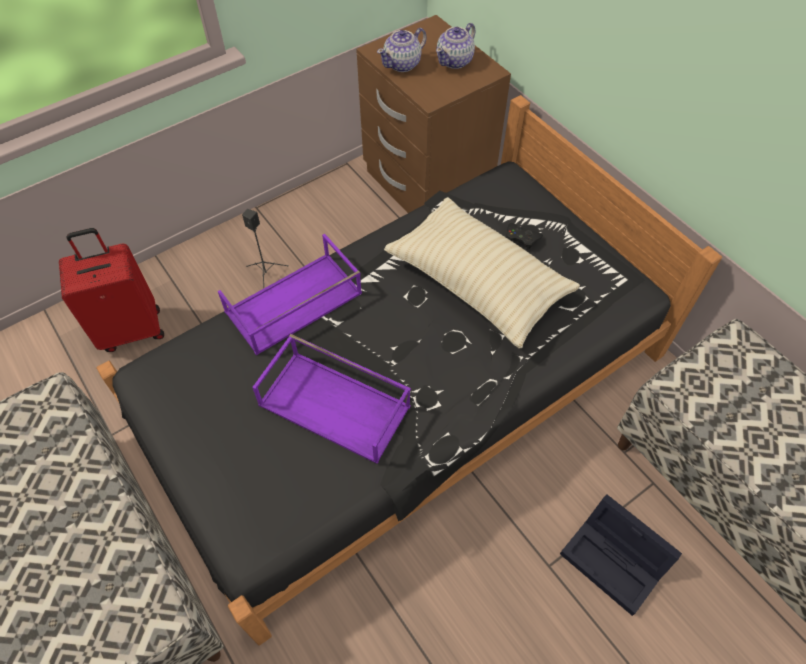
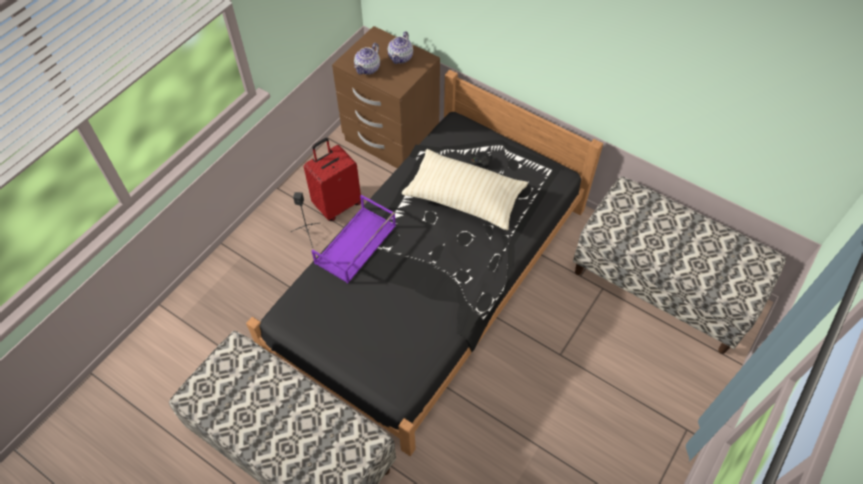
camera: 20 degrees left, 0 degrees up
(131, 329) = (231, 298): red suitcase -> red suitcase (337, 204)
(336, 405) = (411, 297): purple tray -> none
(617, 560) = (597, 338): black storage box -> none

